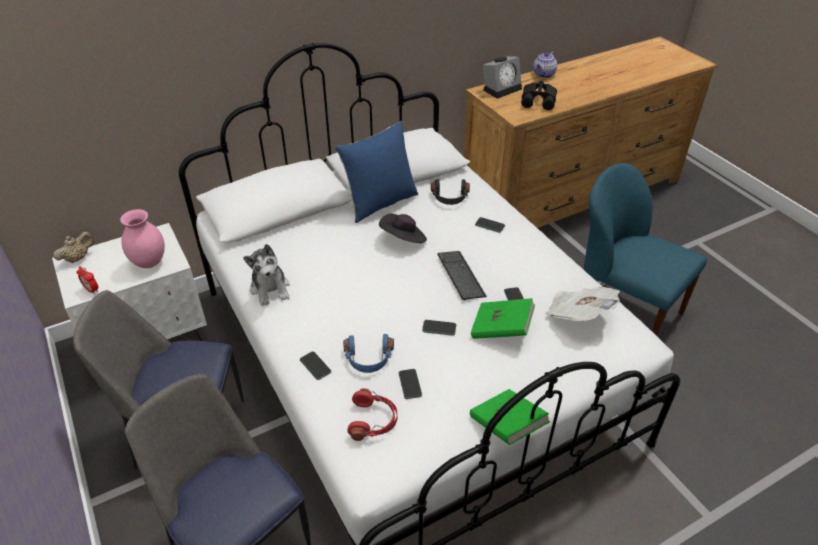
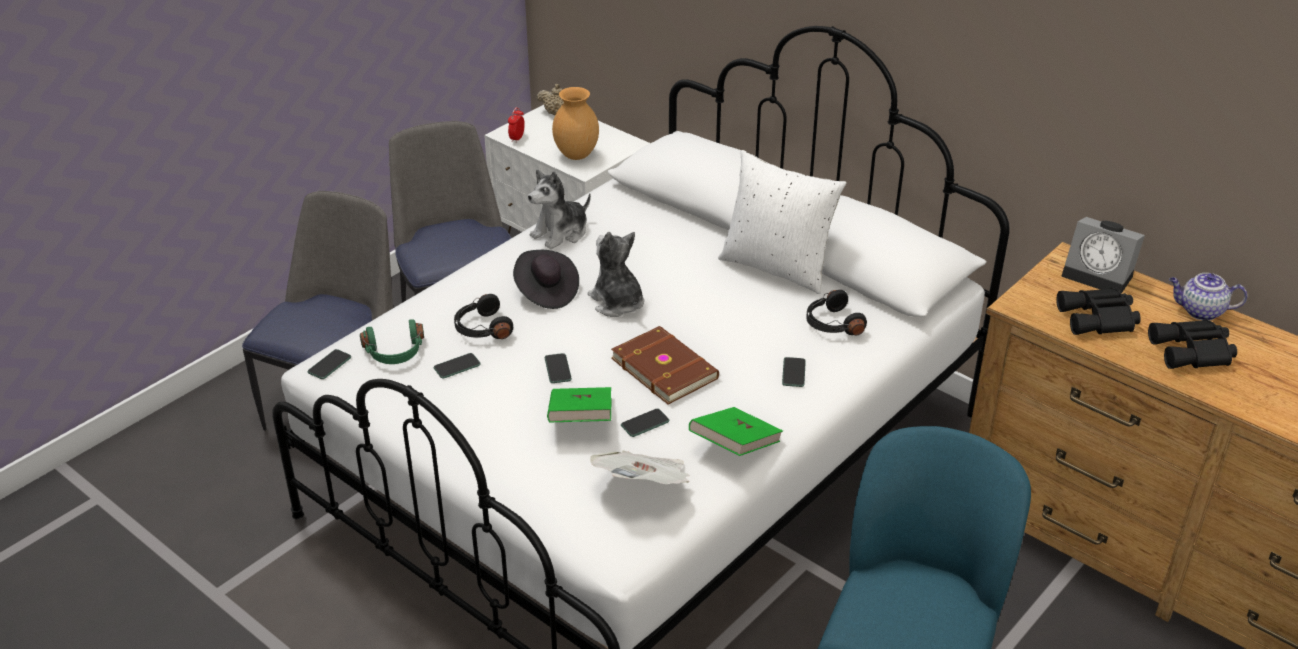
camera: 70 degrees right, 5 degrees down
(149, 262) = (577, 155): pink vase -> brown vase
(315, 366) = (456, 295): phone -> phone (329, 365)
(369, 359) = (482, 329): blue headphones -> black headphones
(373, 421) = (395, 353): red headphones -> green headphones
(377, 280) = (617, 303): none -> plush toy
(379, 202) = (777, 267): blue pillow -> white pillow
(403, 239) = (711, 304): black hat -> black hat (546, 292)
(460, 276) = (665, 367): keyboard -> brown book
(507, 426) = (421, 451): green book -> green book (734, 446)
(575, 86) = (1193, 352): none -> black binoculars

